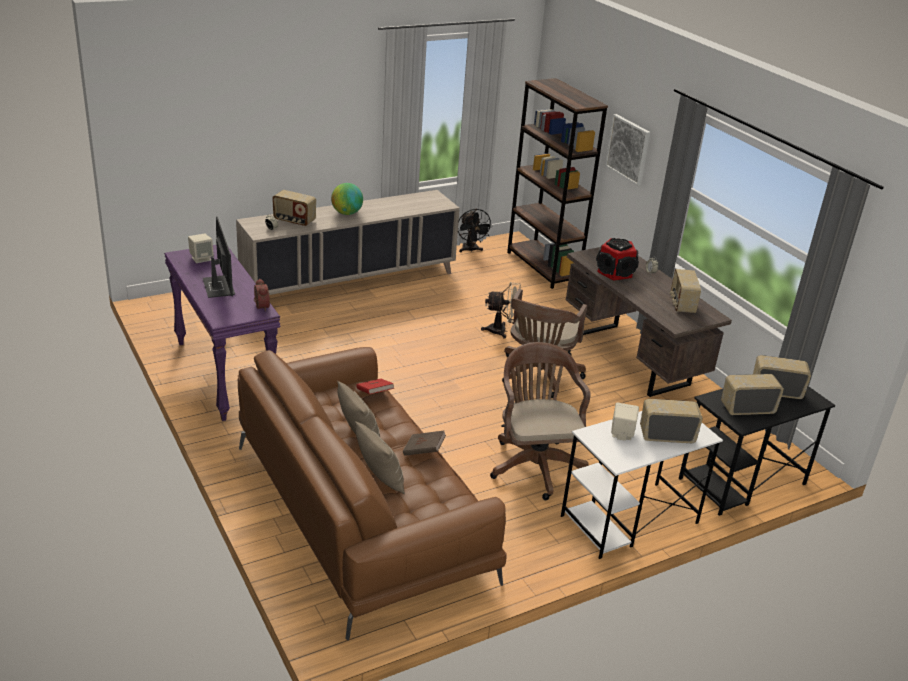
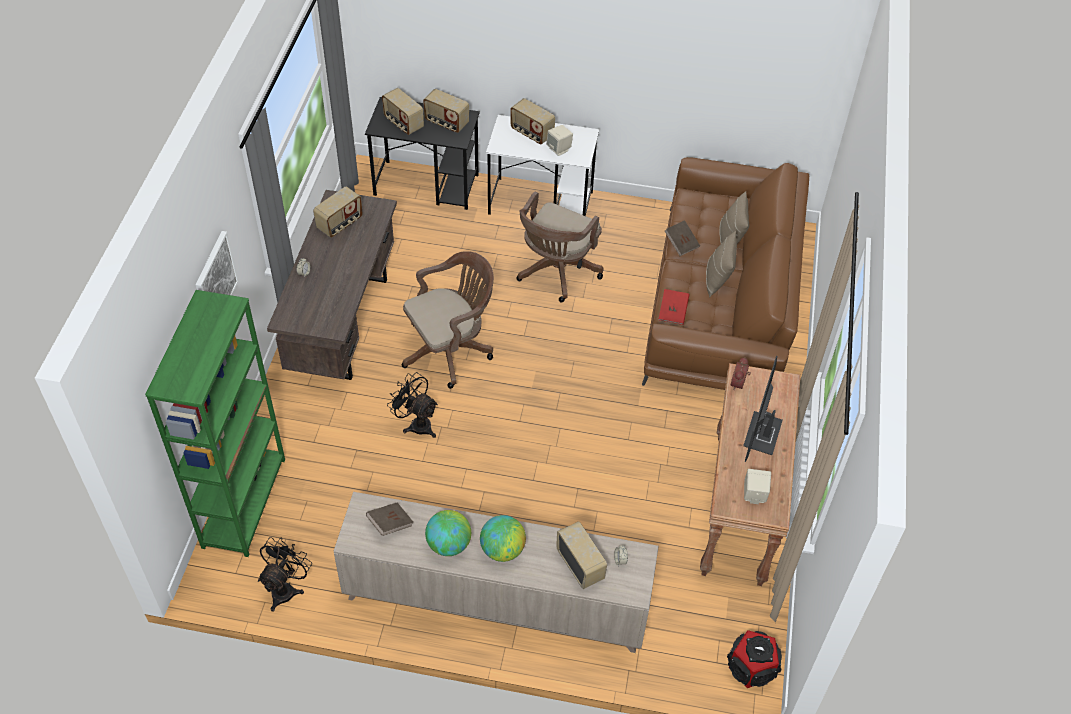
camera: 140 degrees left, 20 degrees up
(223, 374) = (740, 509): purple console table -> brown console table
(379, 207) = (448, 544): none -> globe
(422, 204) = (390, 524): none -> brown book
(502, 331) = (416, 424): beige fan -> black fan
(543, 267) = (244, 502): brown bookcase -> green bookcase
(615, 273) = (338, 289): speaker -> speaker (751, 667)

